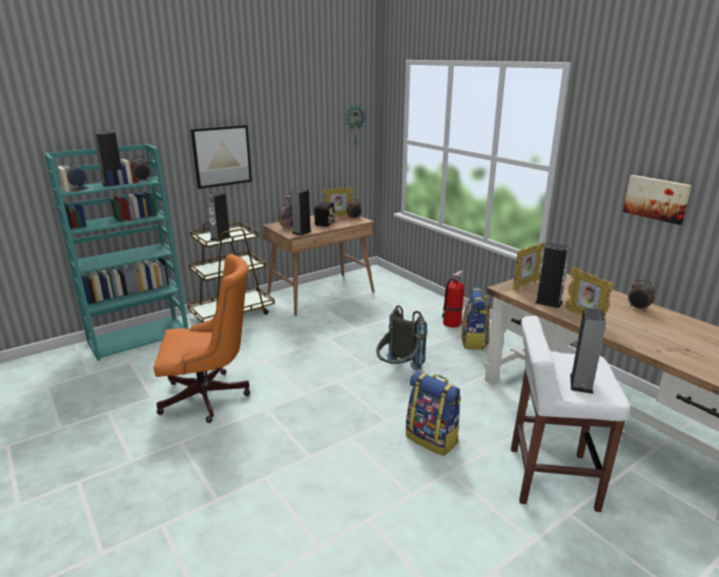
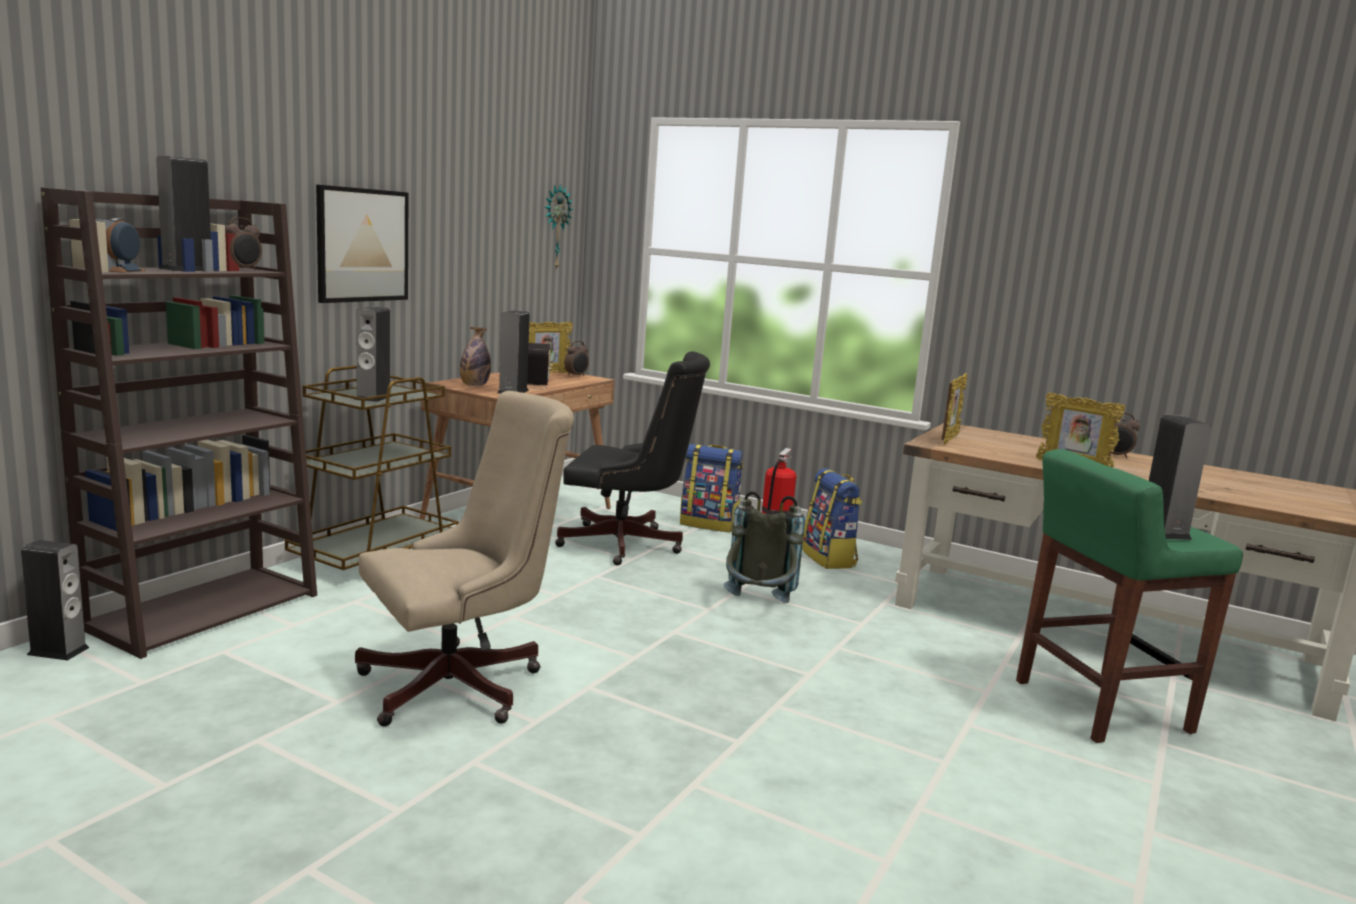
camera: 25 degrees left, 10 degrees down
(139, 337) = (205, 610): turquoise bookcase -> brown bookcase
(210, 397) = (463, 685): orange office chair -> beige office chair
(362, 319) = (627, 545): none -> black office chair
(432, 439) = (900, 687): backpack -> backpack (709, 524)
(548, 302) = (1007, 455): speaker -> speaker (58, 651)
(550, 478) = (1099, 706): white stool -> green stool
(657, 198) = (1105, 305): picture -> none

